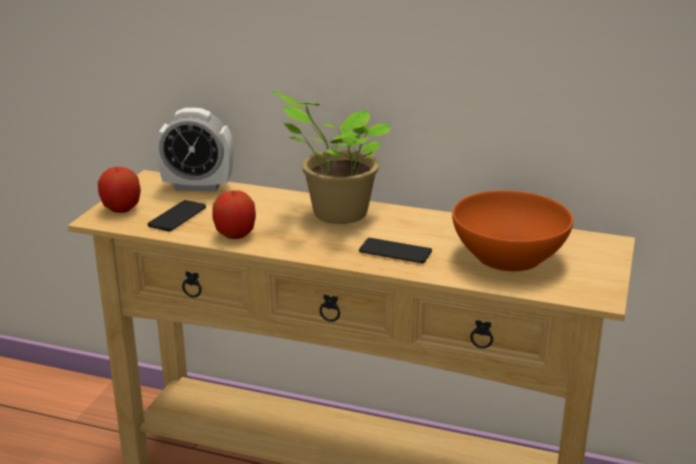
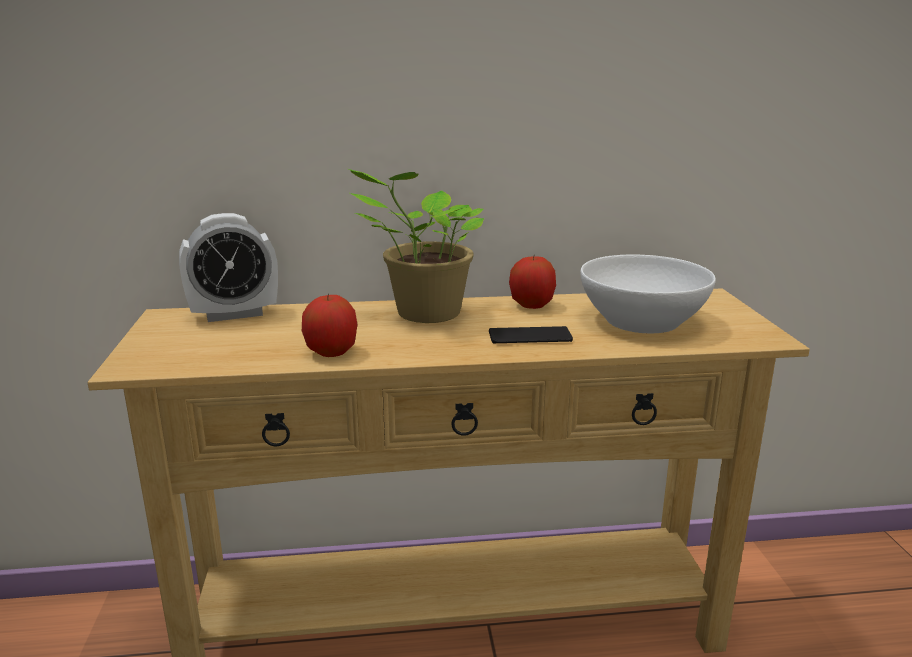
camera: 25 degrees left, 5 degrees down
(121, 208) = (153, 351): apple -> apple (532, 305)
(177, 216) = (238, 347): phone -> none
(508, 256) = (642, 321): orange bowl -> white bowl

